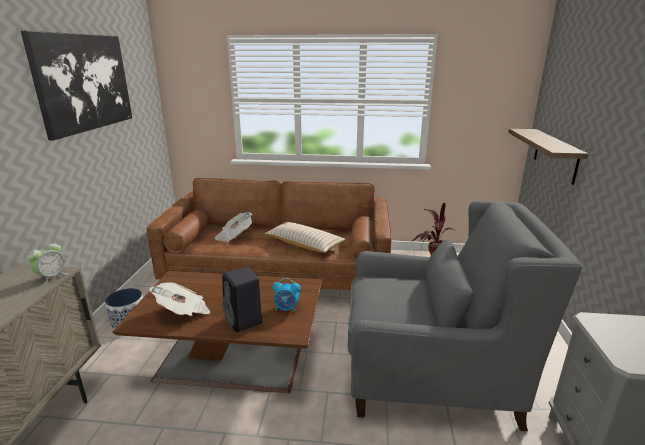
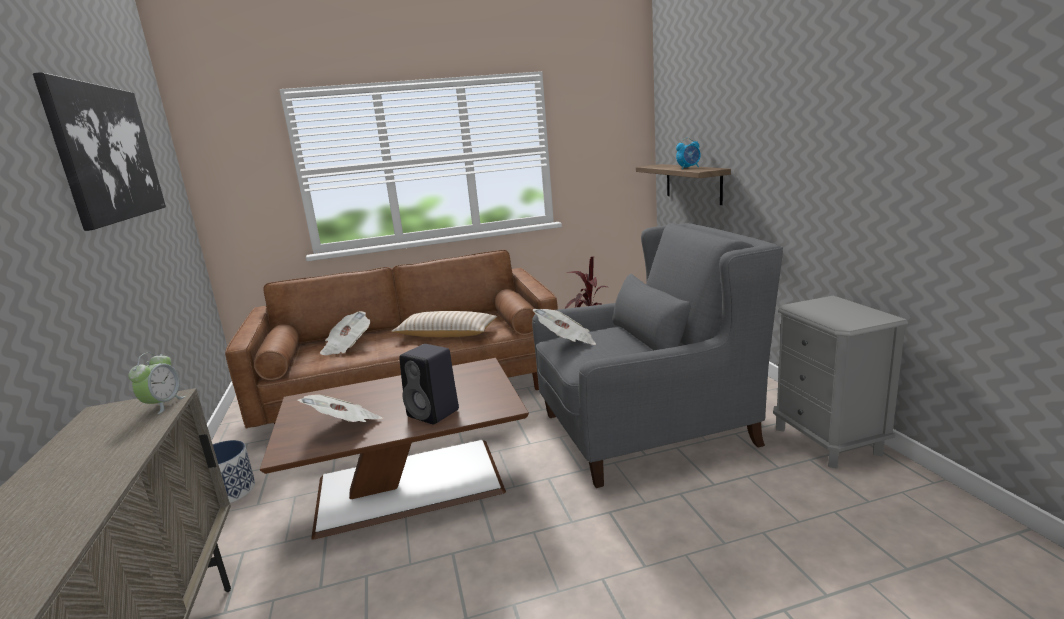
camera: 20 degrees left, 5 degrees down
(286, 309) = (477, 390): alarm clock -> alarm clock (688, 168)
(373, 285) = (566, 341): none -> newspaper

